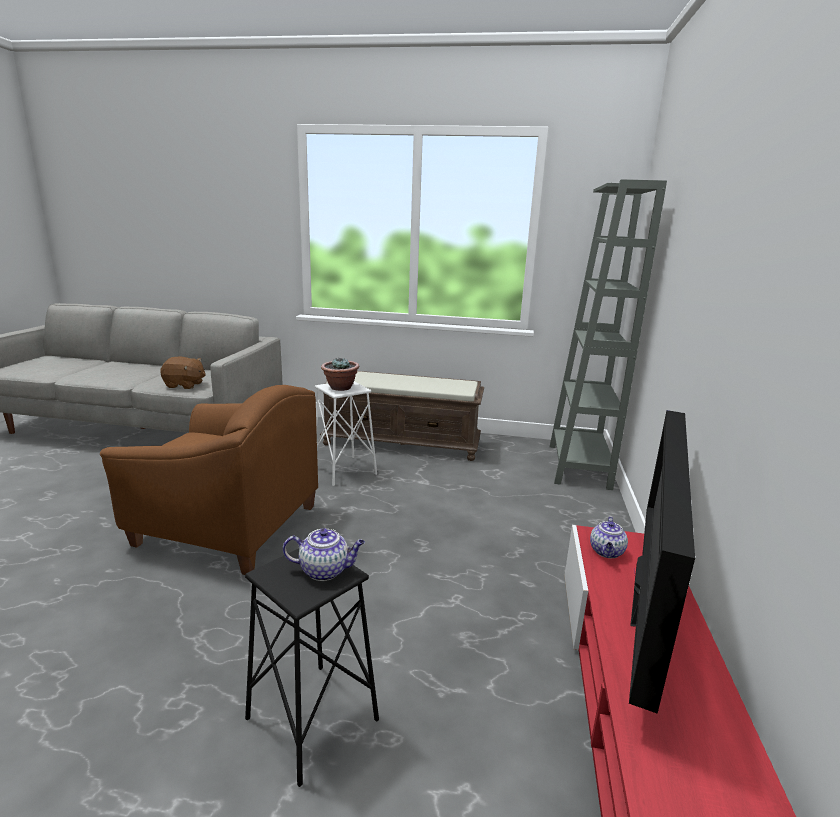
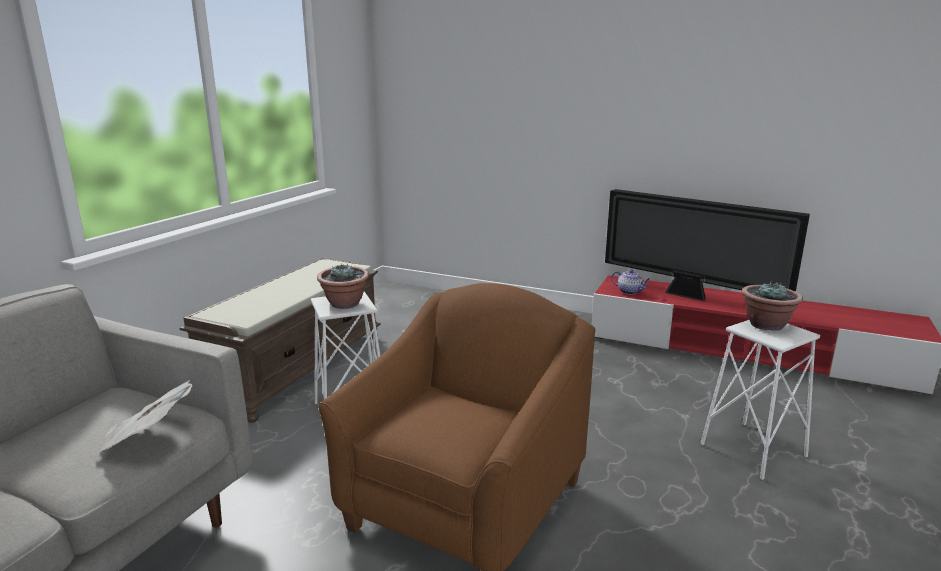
camera: 75 degrees left, 0 degrees up
(184, 385) = (148, 438): brown plush toy -> newspaper
(311, 720) = (753, 450): black stool -> white stool
(325, 570) = (766, 325): teapot -> potted plant
(578, 466) = (419, 298): grey bookcase -> none

